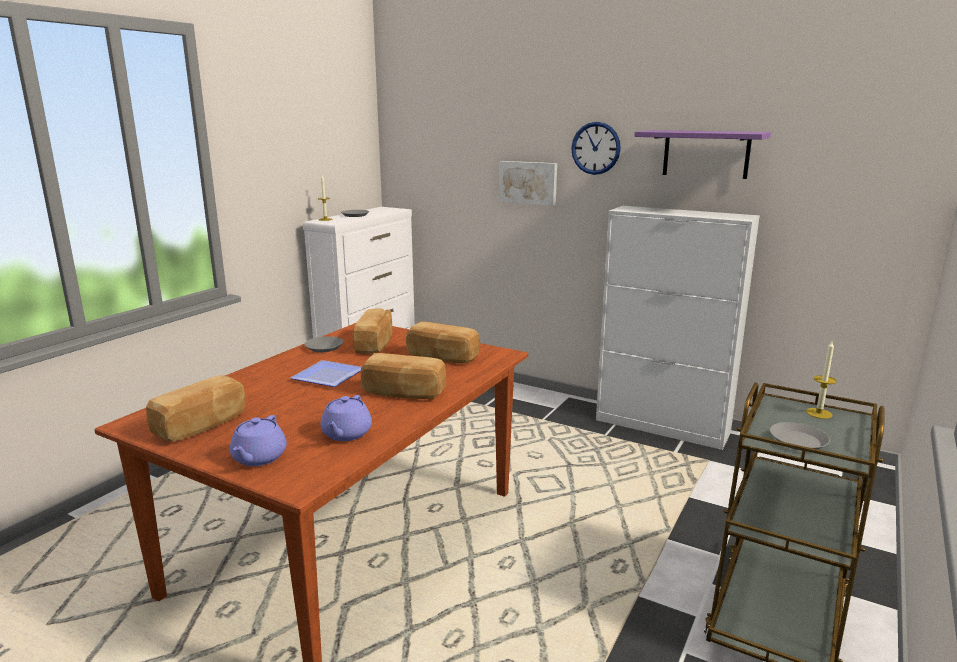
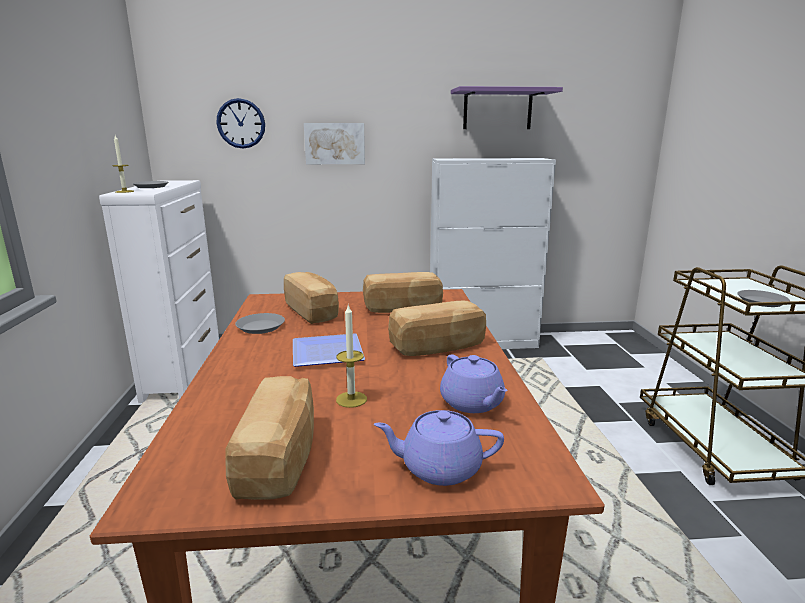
camera: 35 degrees left, 0 degrees up
(258, 458) = (439, 467): purple teapot -> purple teapot turned 120 degrees clockwise
(595, 148) = (401, 107): wall clock -> wall clock (241, 123)
(819, 413) = (727, 283): candle -> candle (351, 399)

